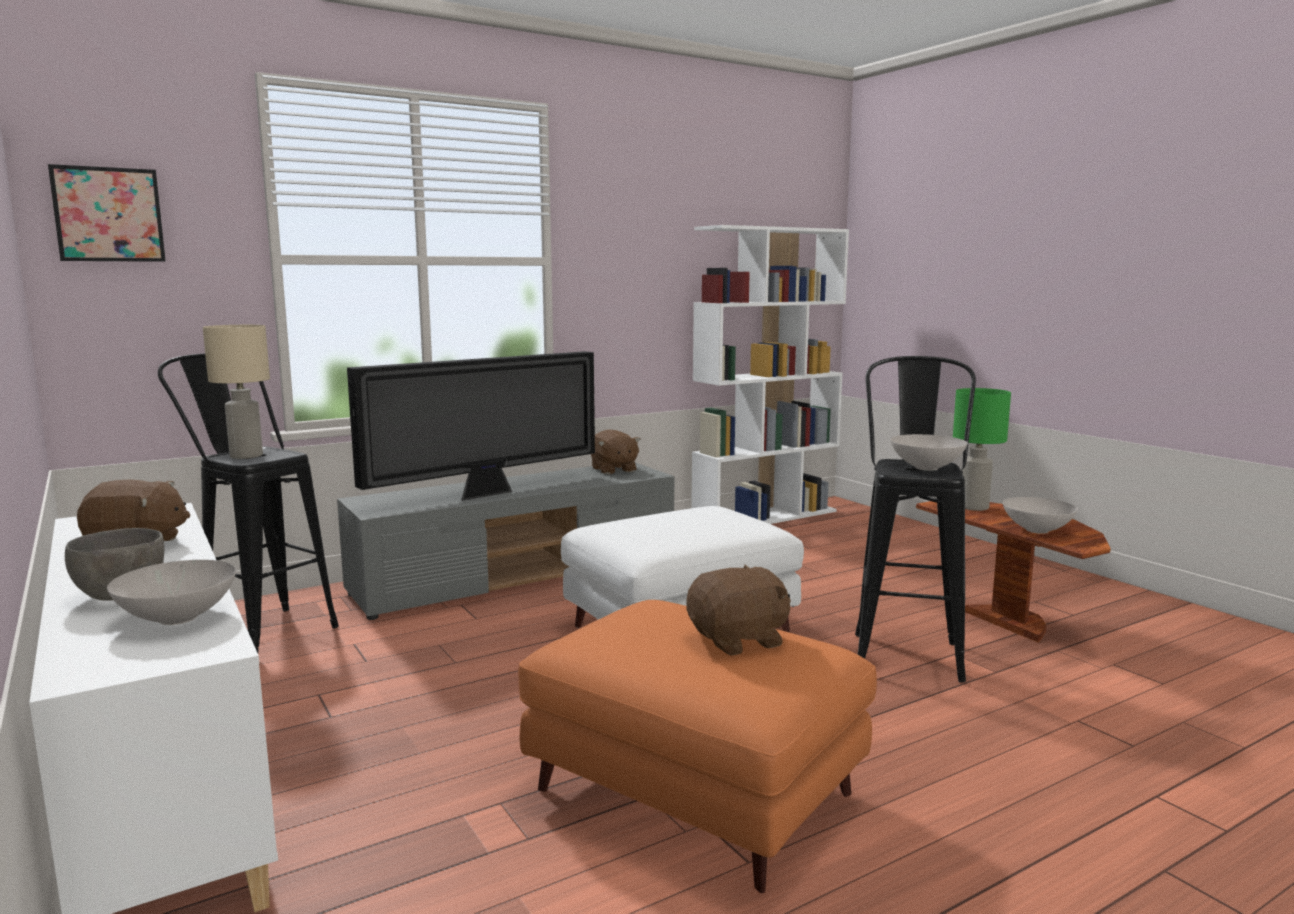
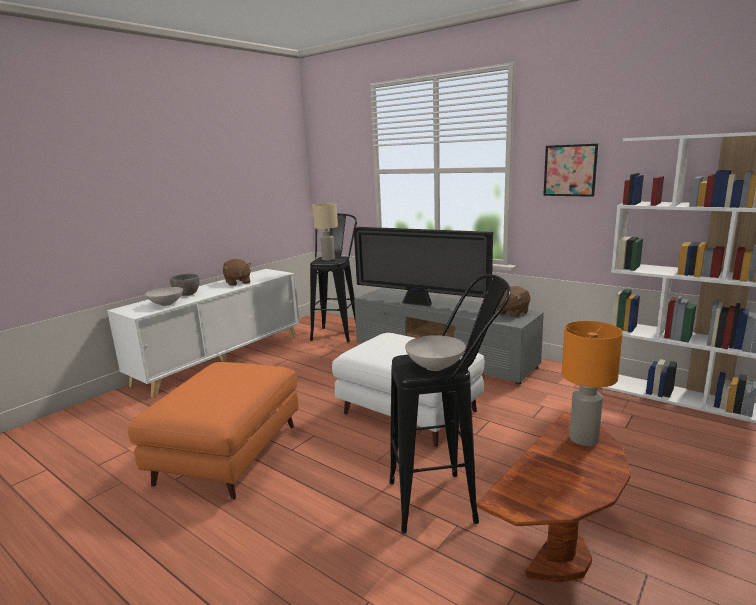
camera: 70 degrees right, 5 degrees up
(108, 214) = (327, 154): picture -> picture (570, 170)
(739, 640) = (220, 392): brown plush toy -> none
(974, 507) = (583, 439): green table lamp -> orange table lamp
(1037, 530) = (533, 475): white bowl -> none

